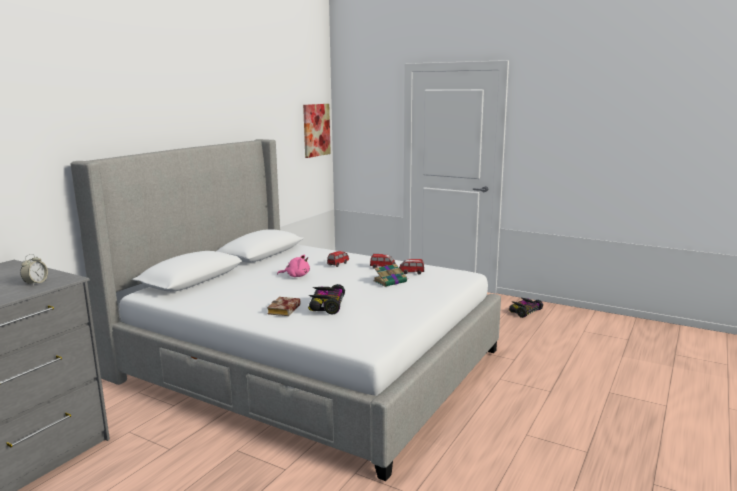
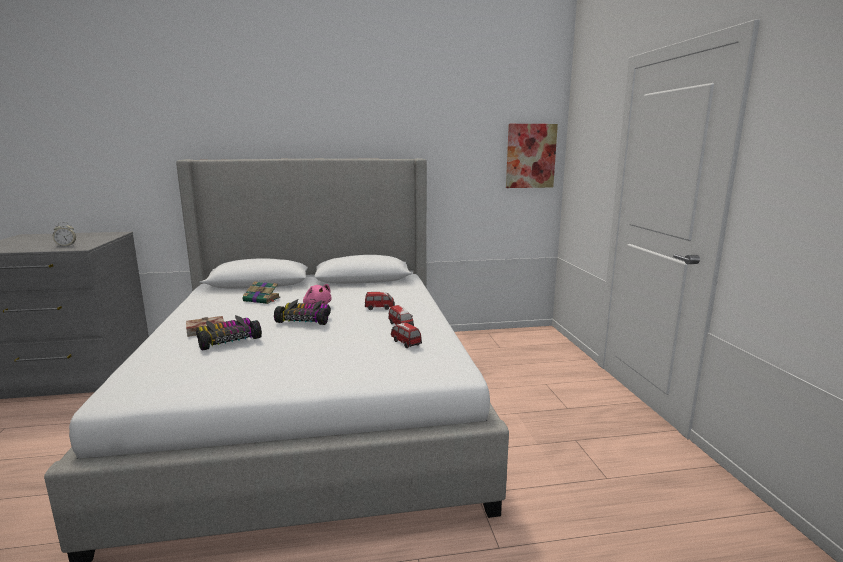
camera: 50 degrees right, 0 degrees up
(390, 281) = (356, 343): book -> book (262, 299)
(524, 311) = (678, 489): toy car -> toy car (305, 320)

